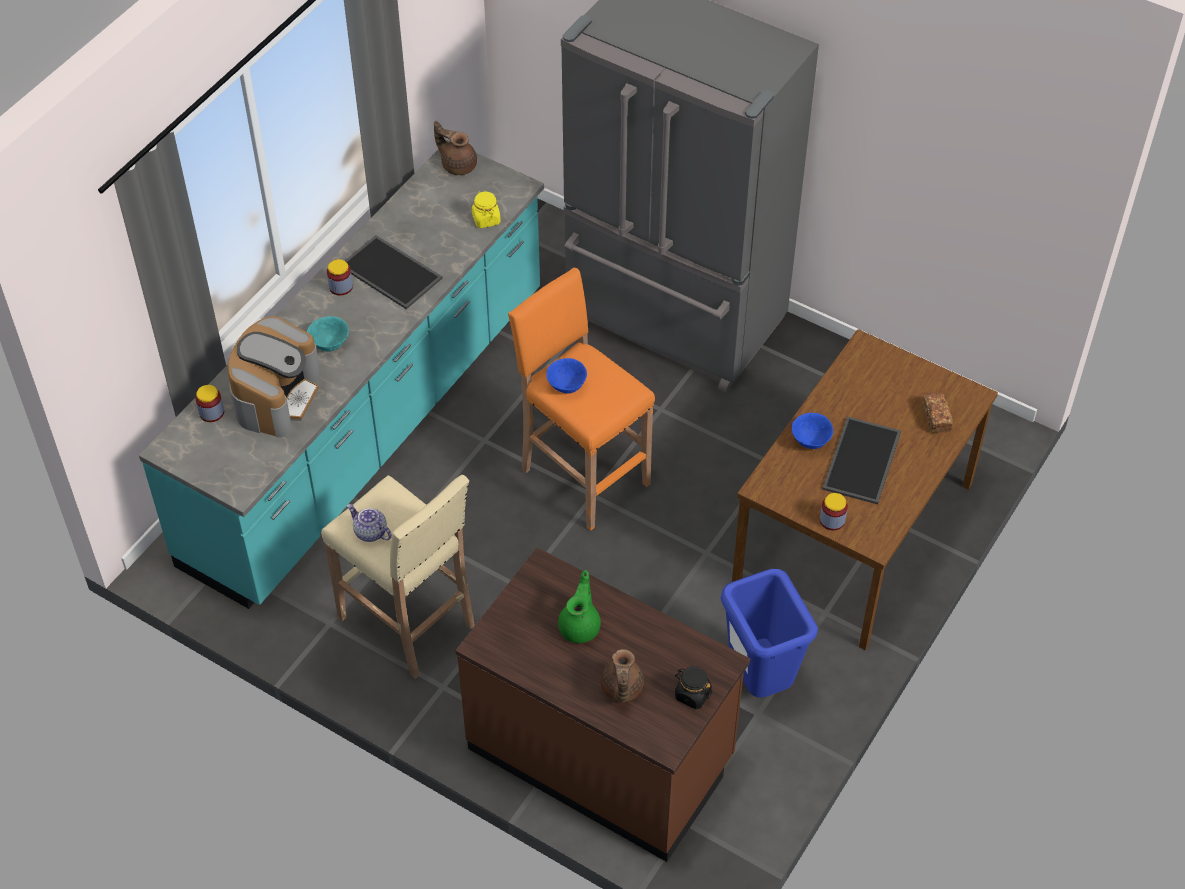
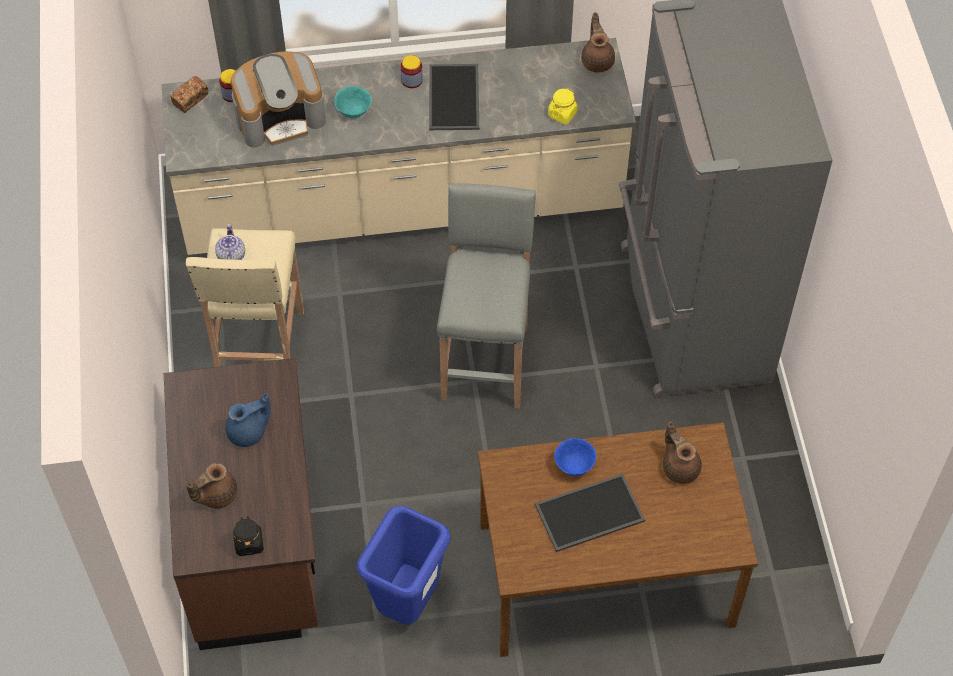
camera: 50 degrees right, 5 degrees up
(369, 427) = (402, 206): turquoise counter -> beige counter
(566, 387) = (470, 276): blue bowl -> none
(580, 626) = (249, 432): green teapot -> blue teapot
(583, 475) = (486, 361): orange stool -> grey stool
(832, 520) = (510, 531): jar -> none
(873, 380) = (680, 467): none -> brown teapot
(936, 418) = (684, 537): bread -> bread (190, 99)

